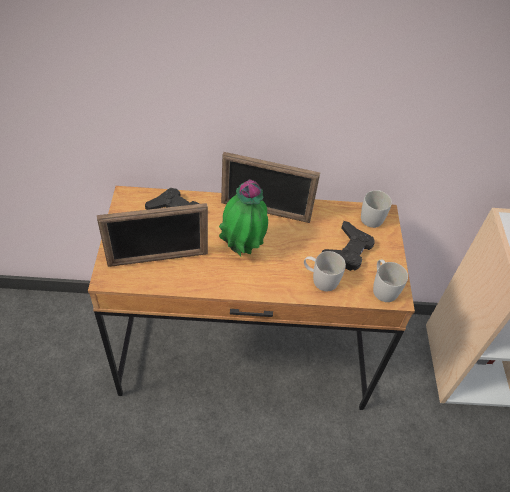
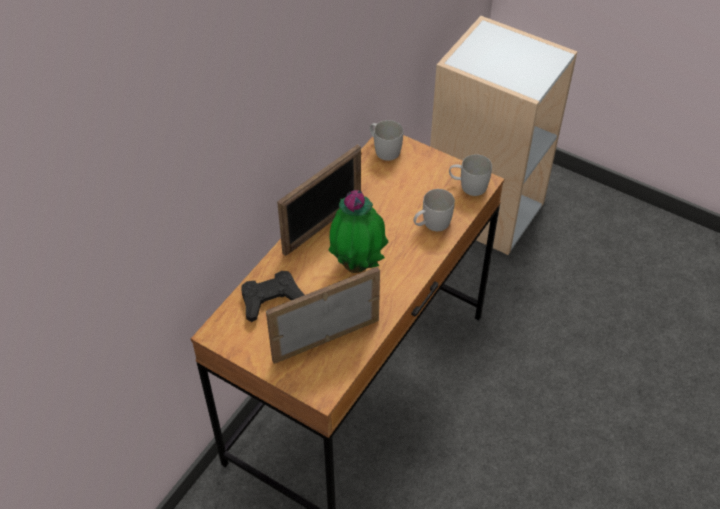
camera: 55 degrees left, 0 degrees up
(158, 259) = (325, 339): picture frame -> picture frame turned 135 degrees counterclockwise
(348, 250) = (412, 188): black game controller -> none

